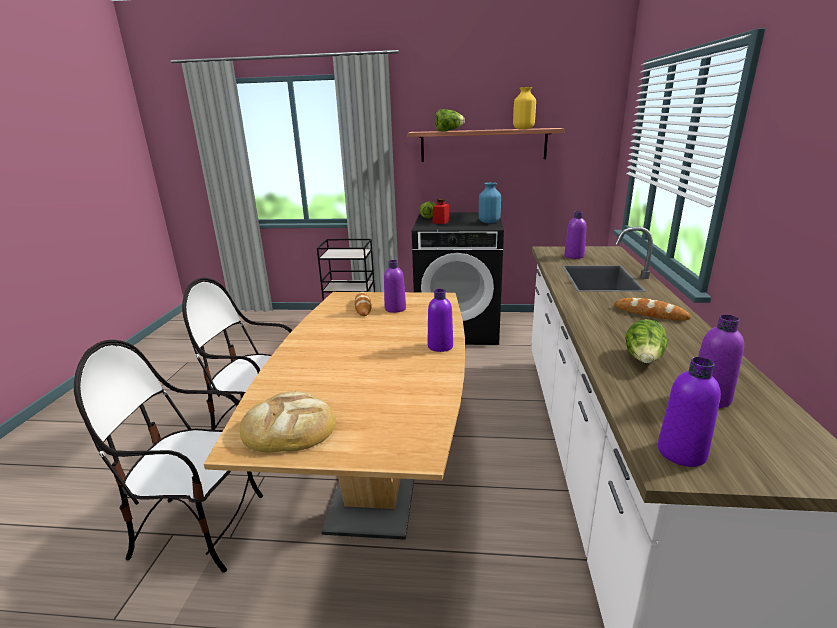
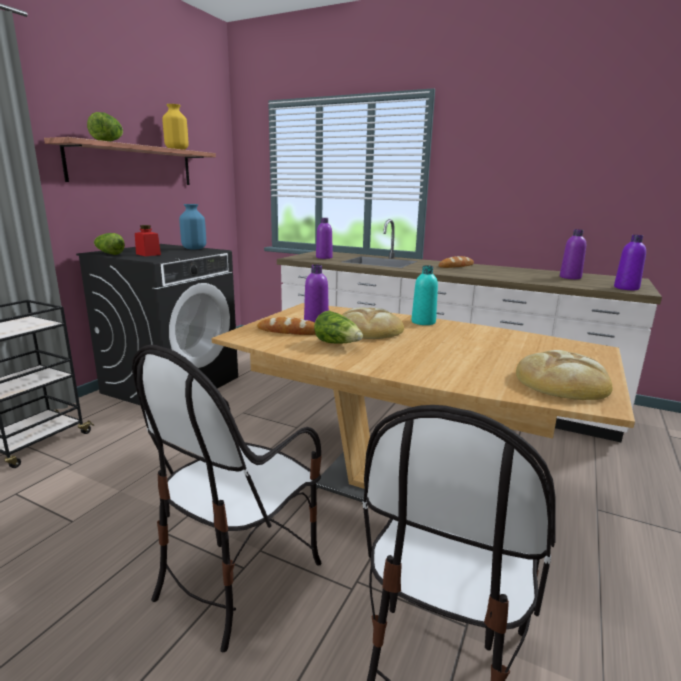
camera: 70 degrees left, 5 degrees down
(391, 329) = (369, 329): none -> bread
(440, 346) = (423, 322): purple bottle -> turquoise bottle
(644, 359) = (523, 276): lettuce -> lettuce (338, 344)

